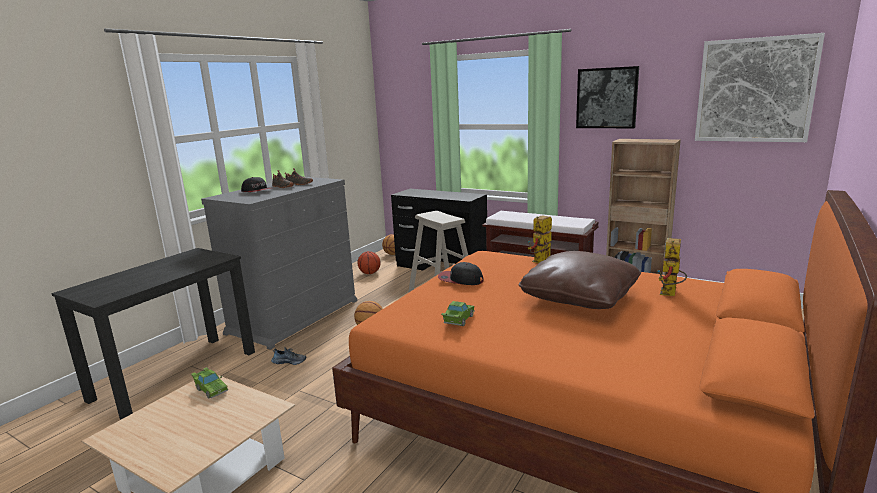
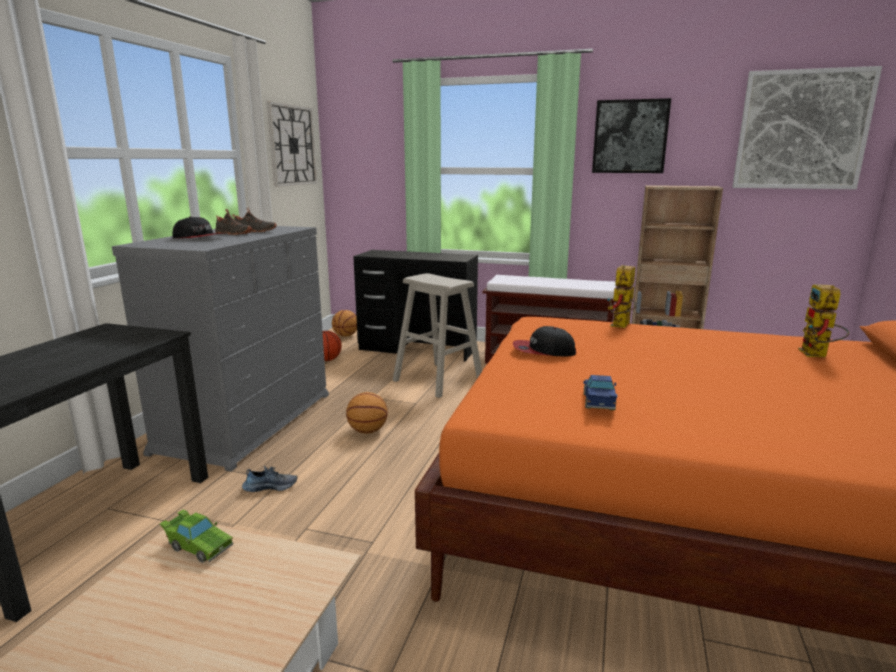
camera: 15 degrees left, 0 degrees up
(349, 111) = (292, 145): none -> wall clock
(458, 320) = (599, 403): green toy car -> blue toy car
(579, 297) = (719, 364): brown pillow -> none

